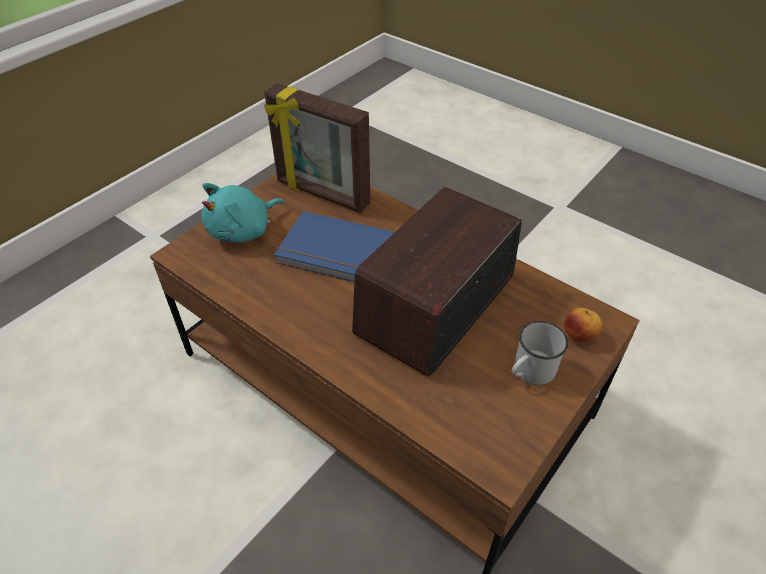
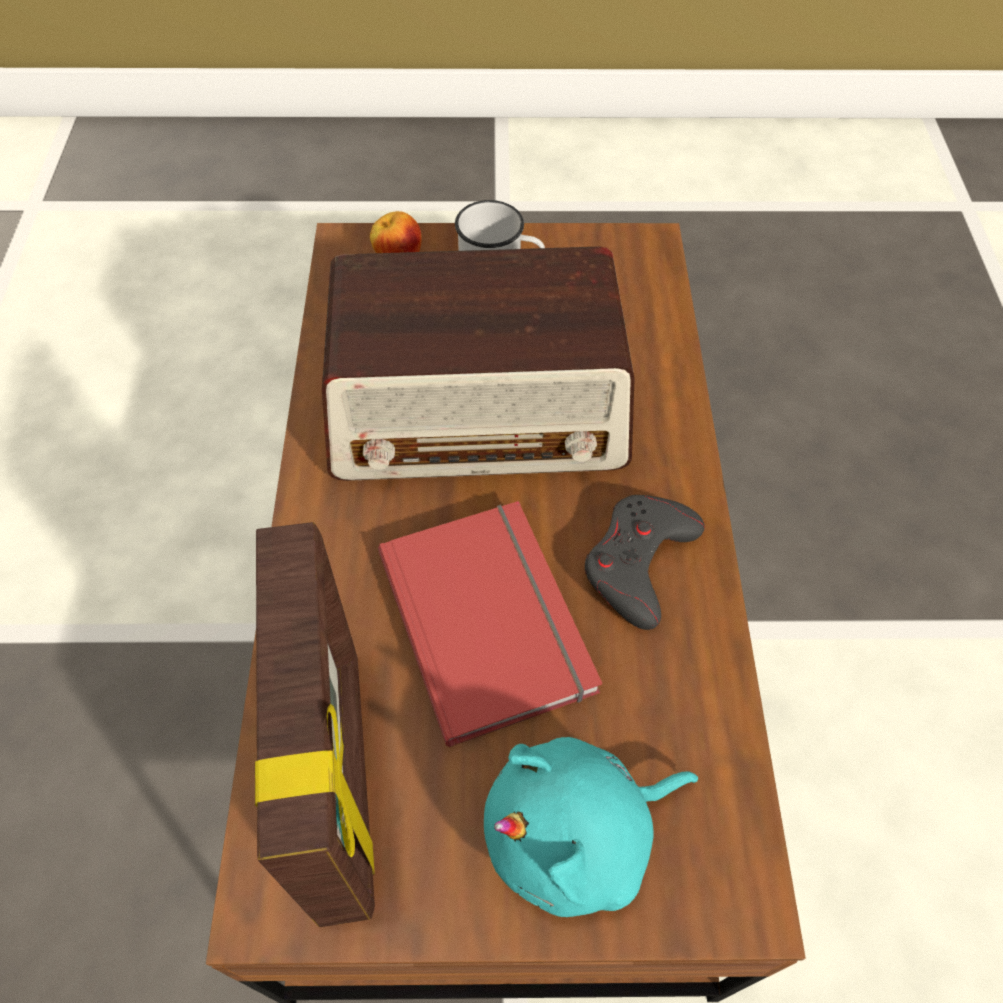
camera: 130 degrees left, 10 degrees up
(243, 230) = (577, 835): turquoise plush toy -> turquoise plush toy turned 150 degrees clockwise
(307, 307) = (638, 563): none -> grey game controller
(334, 253) = (492, 618): blue book -> red book

